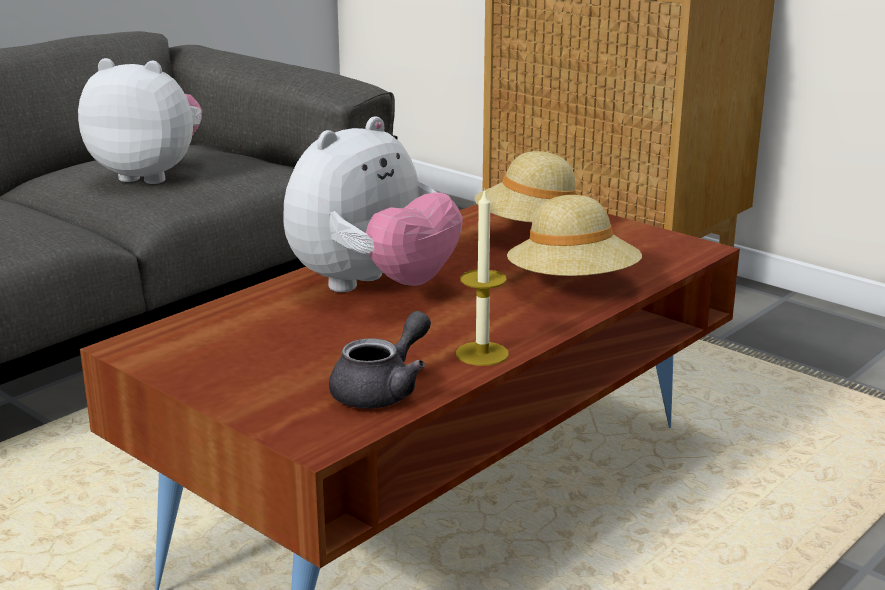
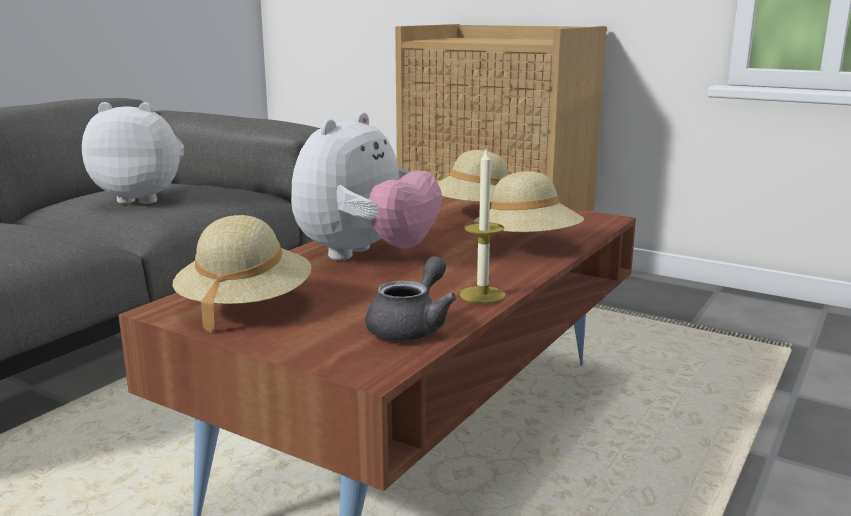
camera: 10 degrees left, 5 degrees down
(213, 349) = (245, 306): none -> beige hat

